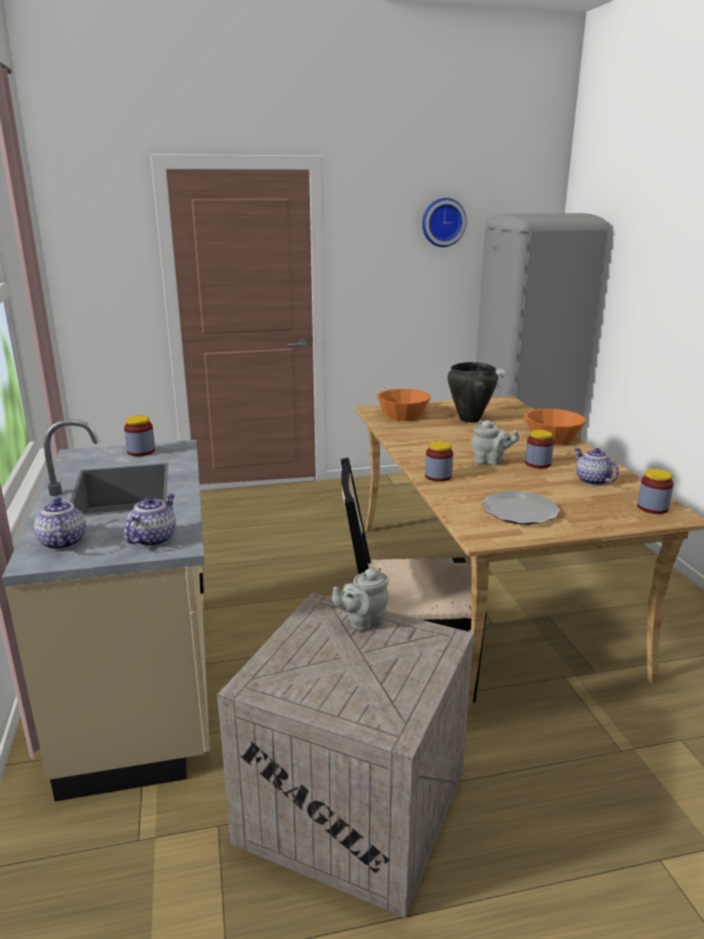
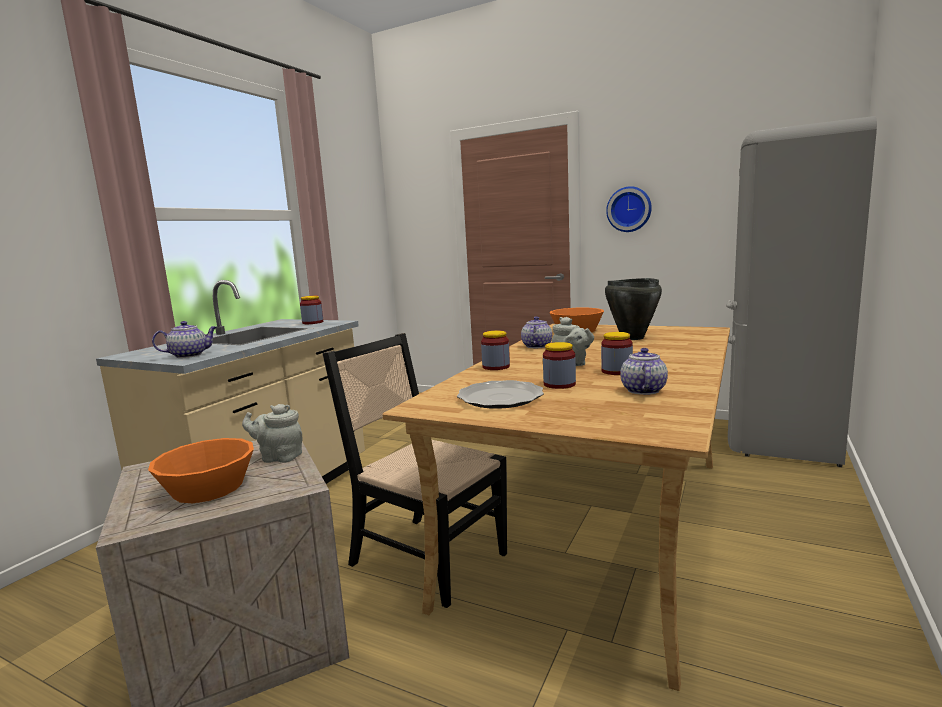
camera: 40 degrees right, 10 degrees down
(62, 542) = (156, 350): teapot -> teapot (536, 346)
(442, 222) = (701, 157): wall clock -> wall clock (629, 209)
(552, 438) = (688, 357): orange bowl -> orange bowl (209, 488)
(652, 508) = (657, 421): jar -> jar (559, 384)

